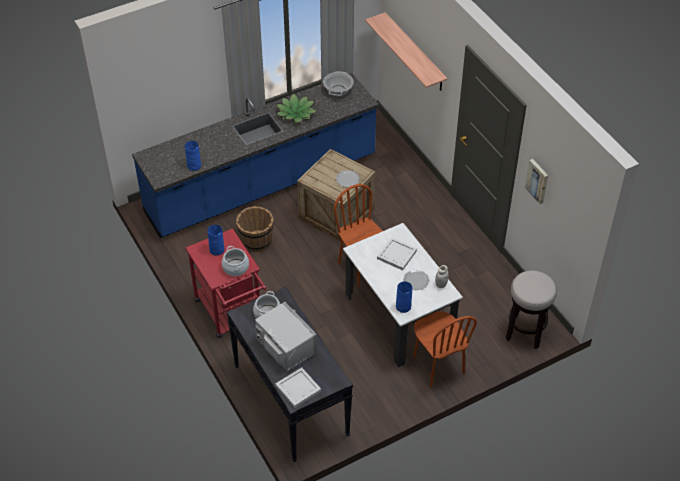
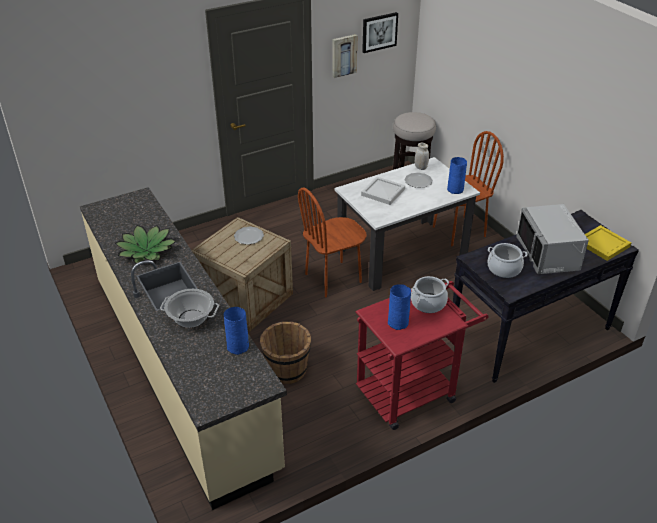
camera: 90 degrees left, 10 degrees down
(262, 185) = (182, 368): blue counter -> beige counter
(285, 347) = (548, 254): grey microwave -> grey microwave turned 60 degrees counterclockwise
(297, 388) = (603, 245): white tray -> yellow tray
(338, 91) = (112, 216): cooking pot -> cooking pot (191, 319)
(415, 52) = (118, 113): shelf -> none
(565, 196) = (379, 32): none -> picture

